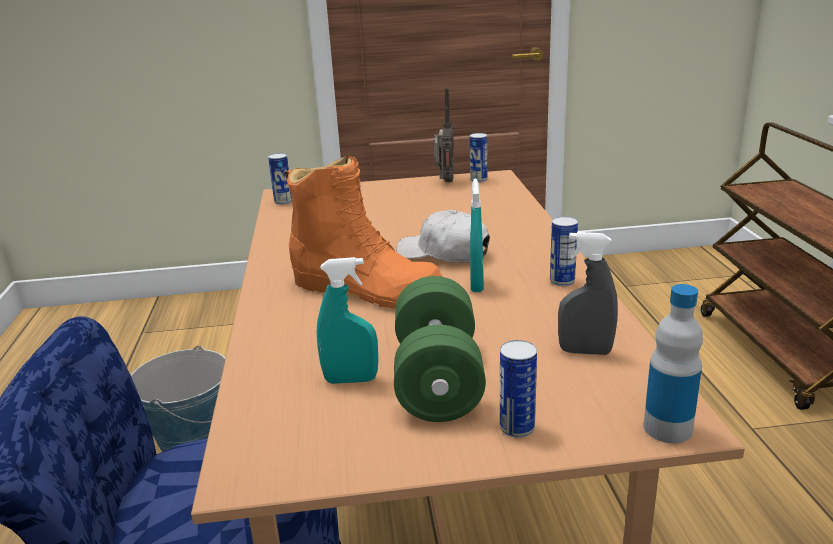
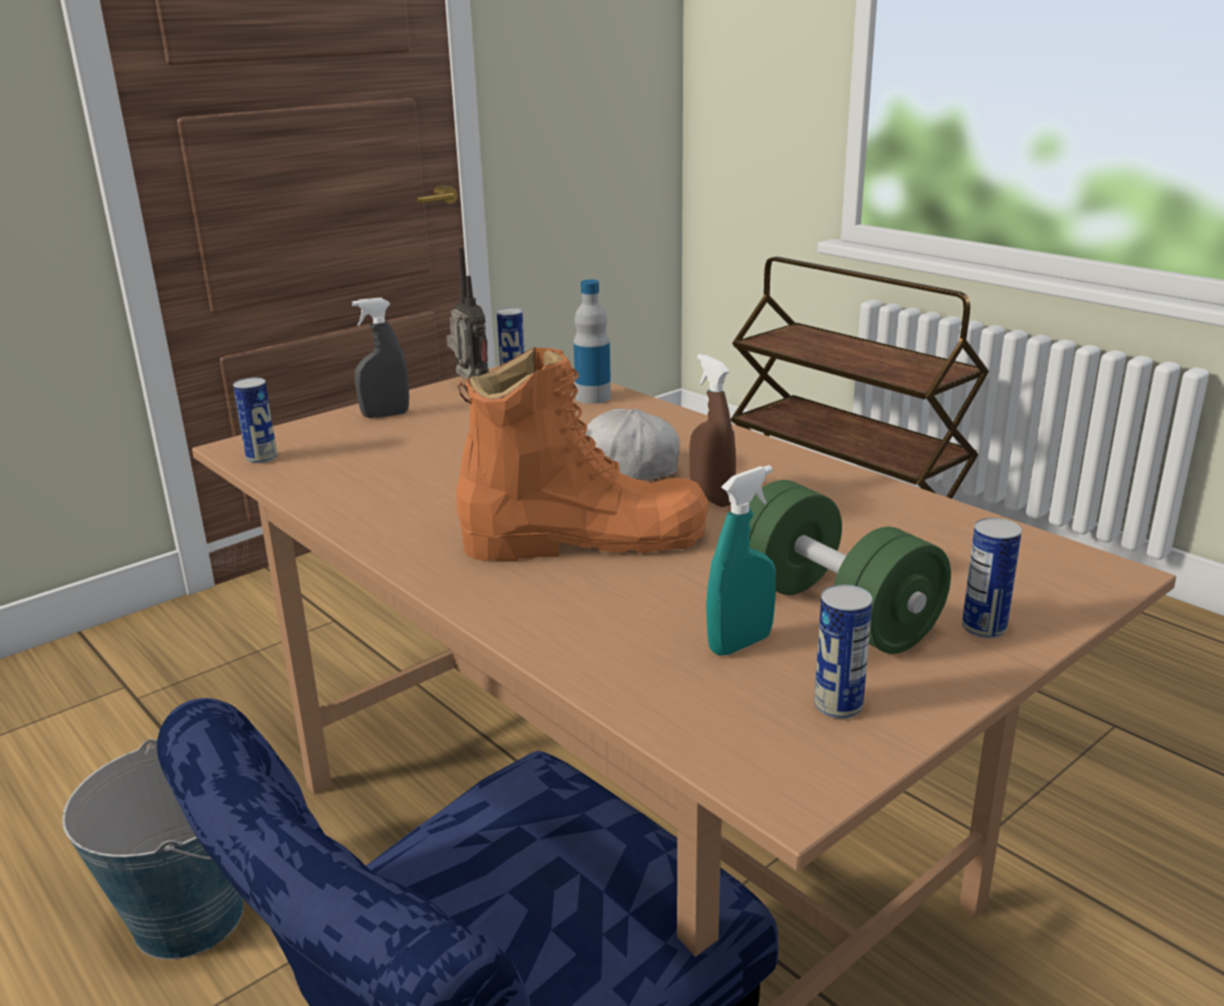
camera: 35 degrees left, 0 degrees up
(476, 284) = (711, 498): turquoise spray bottle -> brown spray bottle
(562, 281) = (797, 471): can -> can (838, 706)
(585, 351) = (930, 535): grey spray bottle -> grey spray bottle (385, 415)
(667, 428) = (1102, 581): bottle -> bottle (593, 397)

